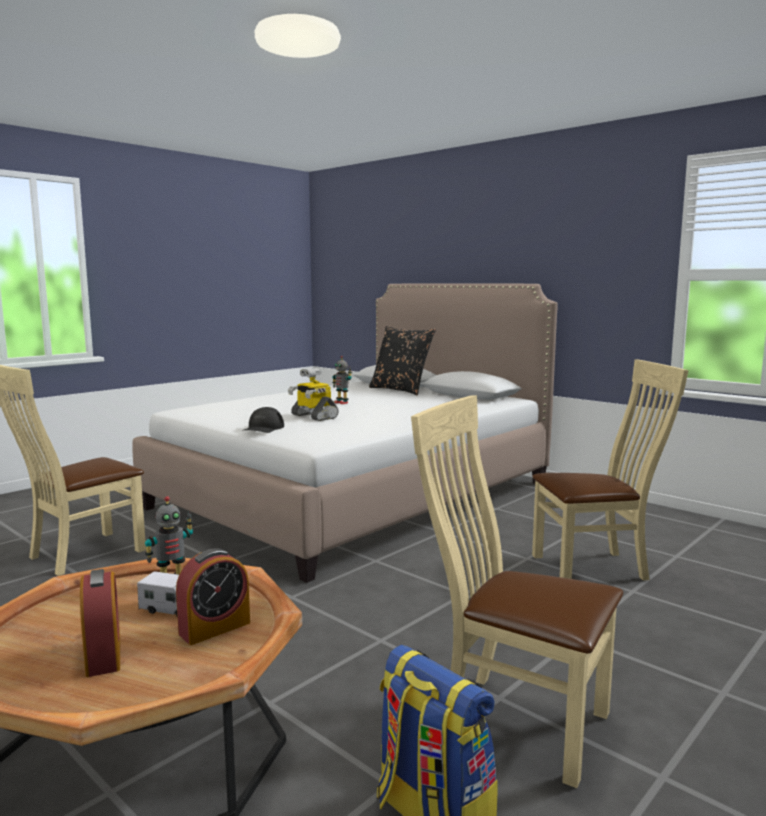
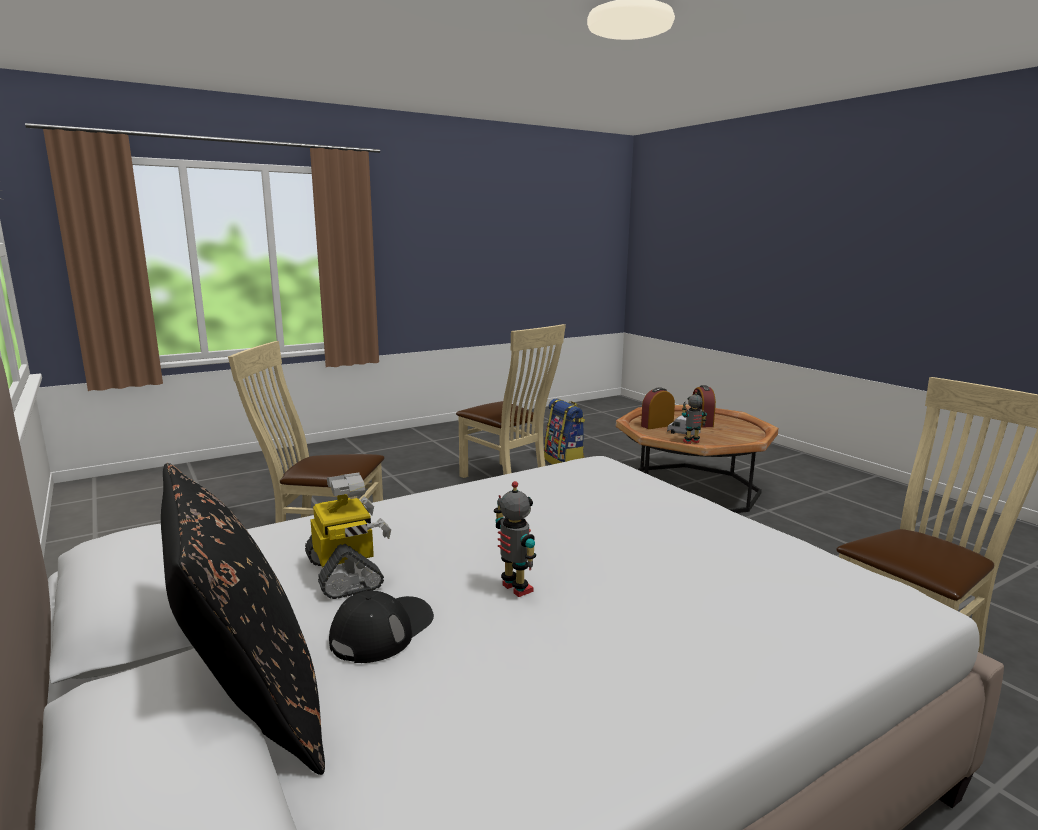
camera: 165 degrees left, 5 degrees up
(263, 428) = (671, 496): black cap -> black cap (382, 630)
(313, 416) = (592, 529): toy robot -> toy robot (346, 573)

